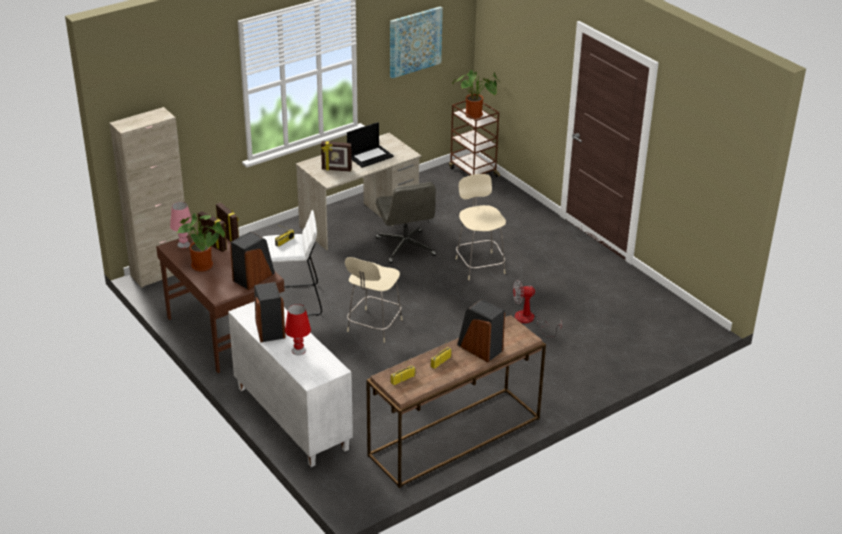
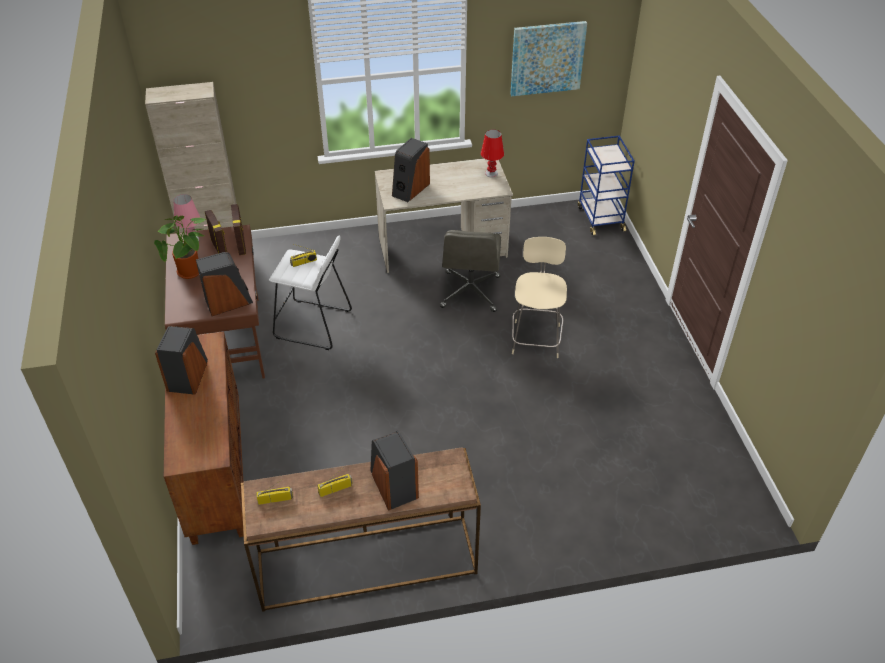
camera: 25 degrees right, 10 degrees up
(291, 418) = (215, 471): white cabinet -> brown cabinet
(299, 350) = (196, 417): red table lamp -> red table lamp (491, 173)
(336, 169) = (410, 189): picture frame -> speaker
(370, 156) = (457, 181): laptop -> none
(373, 327) = (374, 382): beige chair -> none
(473, 172) = (600, 218): brown cart -> blue cart
(476, 115) = (610, 157): potted plant -> none
(530, 321) = (548, 430): fan -> none

